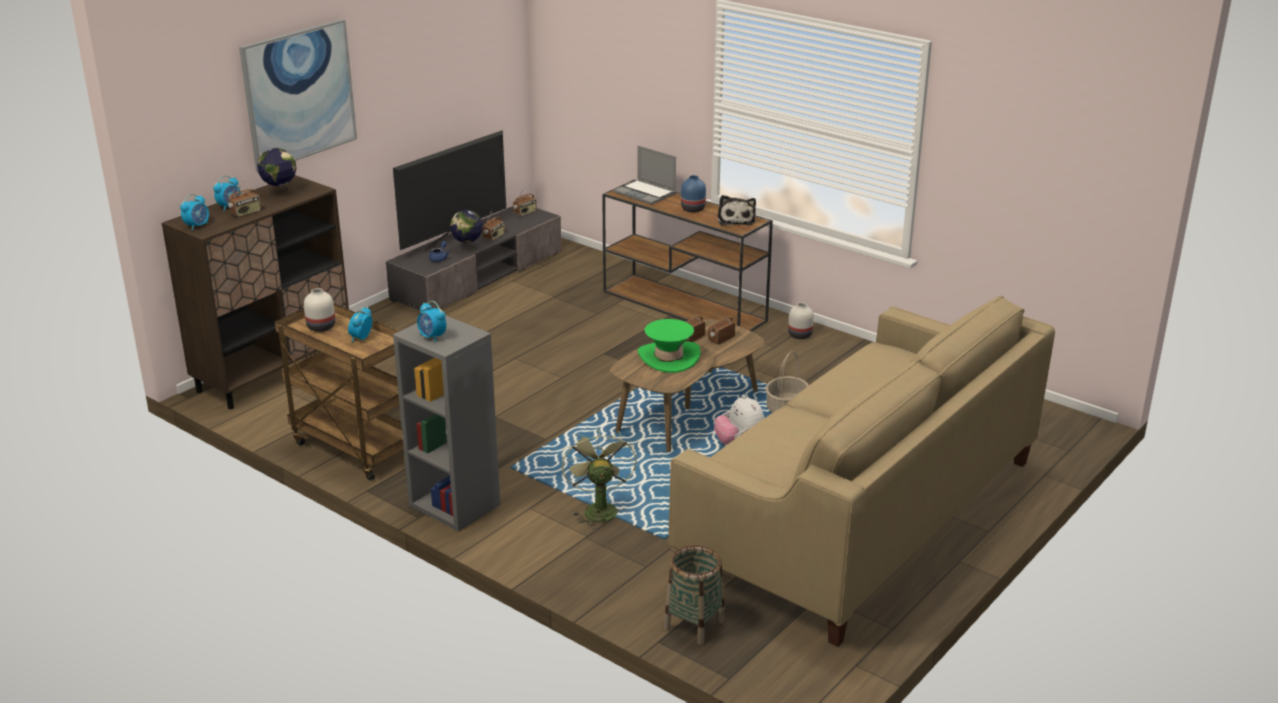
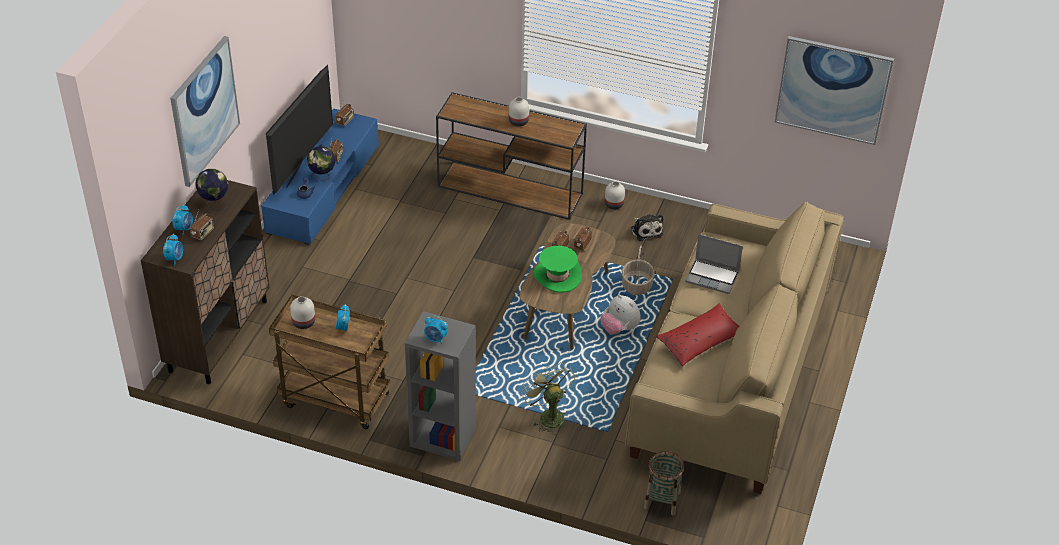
camera: 20 degrees left, 15 degrees up
(478, 276) = (323, 188): grey tv stand -> blue tv stand
(646, 193) = (471, 109): laptop -> laptop (713, 277)
(693, 209) = (519, 122): blue vase -> white vase
(736, 220) = (558, 129): plush toy -> plush toy (646, 230)
(805, 434) = (700, 341): none -> red pillow
(1069, 175) = (833, 90): none -> picture

